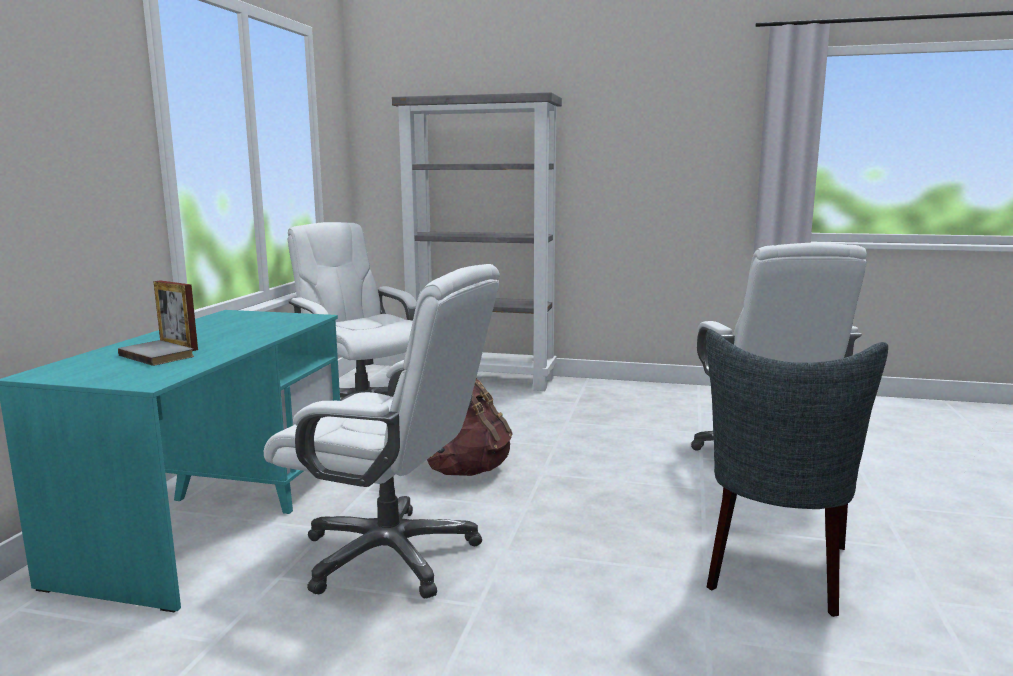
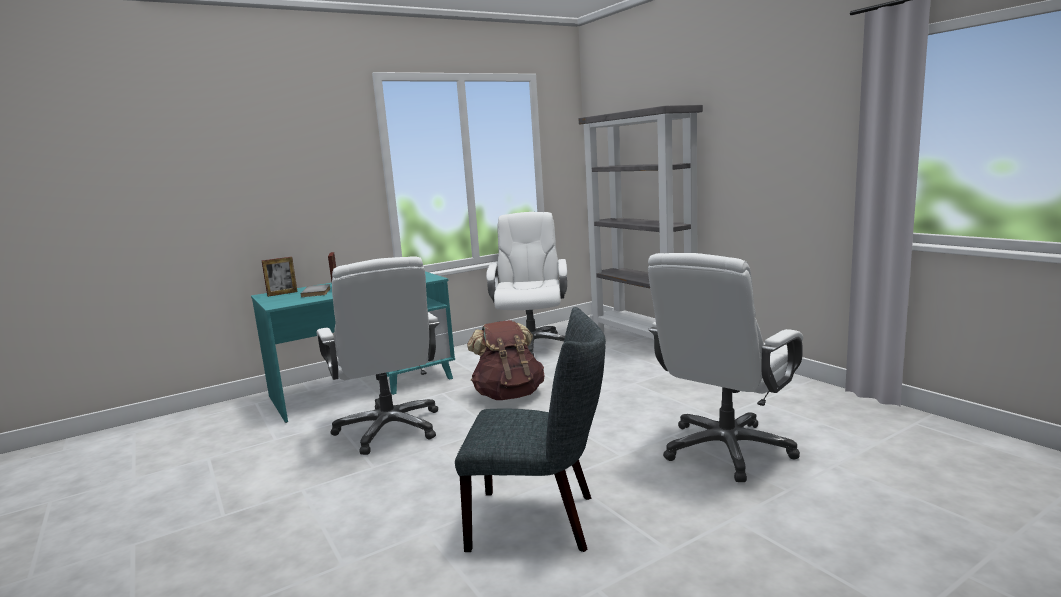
camera: 45 degrees right, 0 degrees up
(78, 367) = (282, 293): none -> picture frame
(775, 571) = (541, 521): grey chair -> grey chair turned 150 degrees counterclockwise

